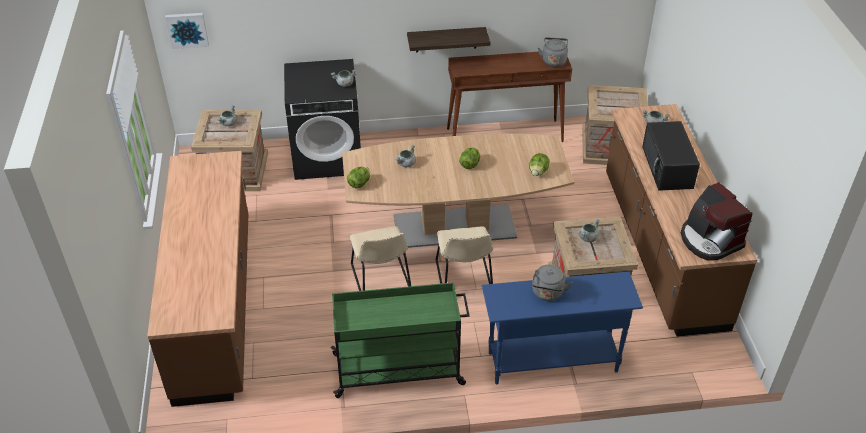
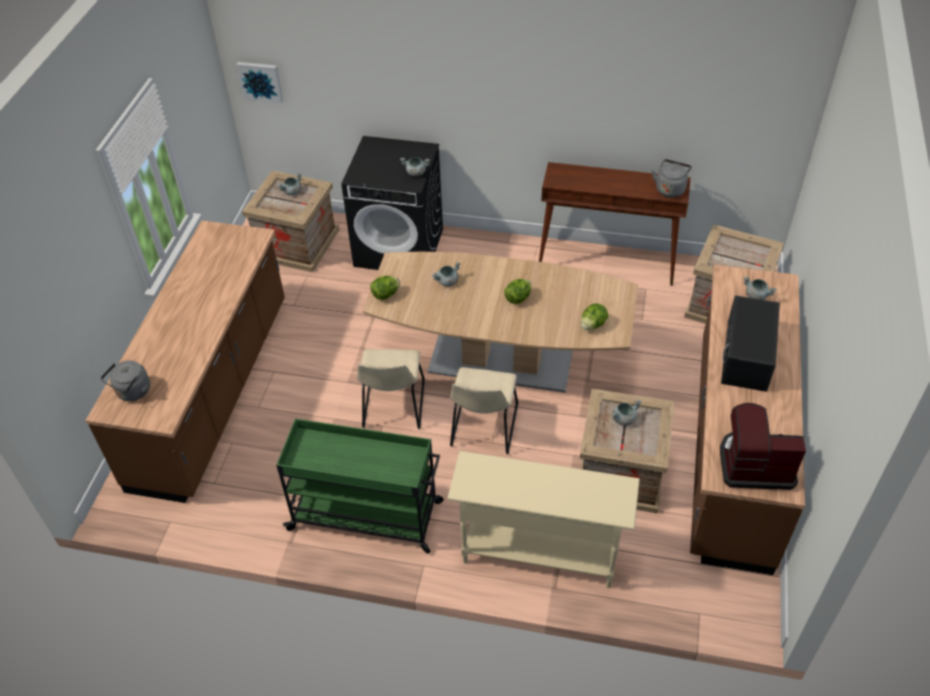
camera: 20 degrees right, 5 degrees up
(446, 39) = (548, 140): shelf -> none
(547, 294) = (528, 481): grey kettle -> grey kettle (132, 392)
(552, 362) = (538, 553): blue console table -> beige console table
(709, 240) = (754, 464): coffee machine -> coffee machine turned 105 degrees clockwise

